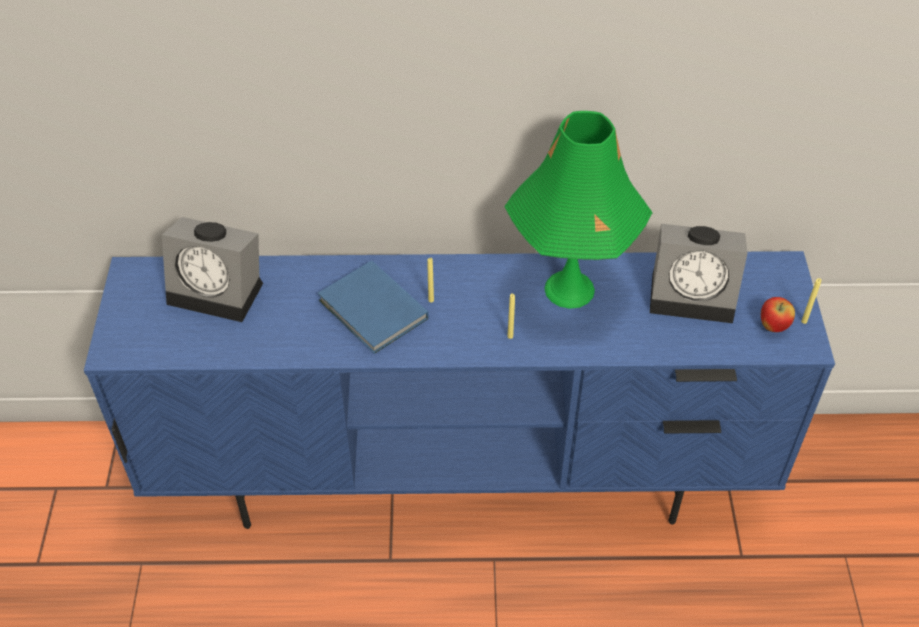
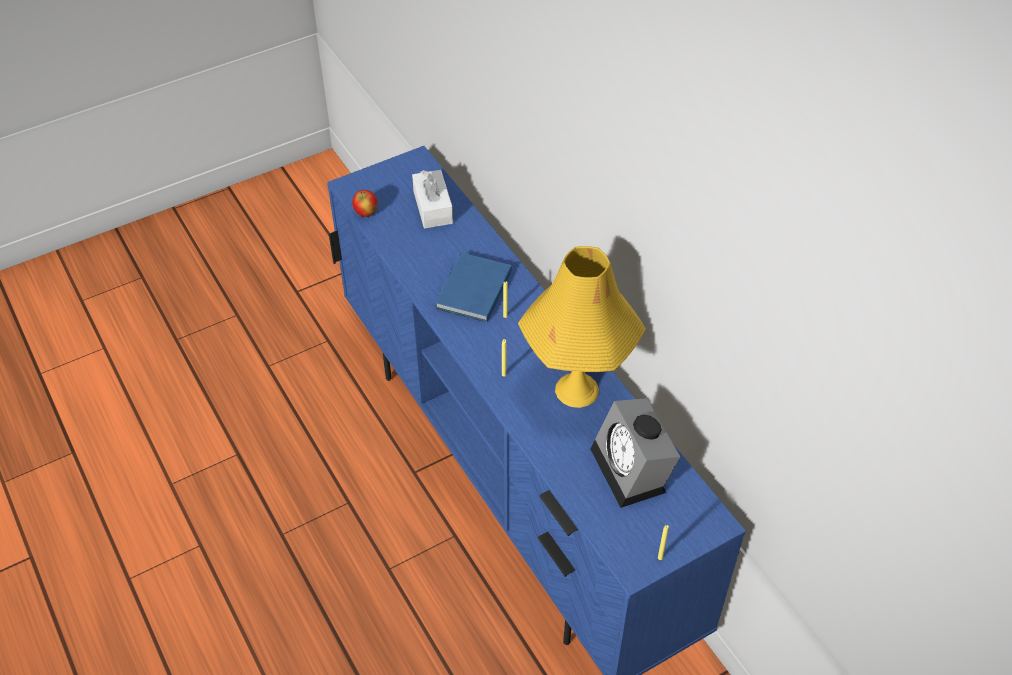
camera: 60 degrees right, 0 degrees up
(220, 291) = (433, 207): alarm clock -> white tissue box
(569, 289) = (576, 390): green table lamp -> yellow table lamp
(773, 326) = (638, 537): apple -> apple (366, 213)

